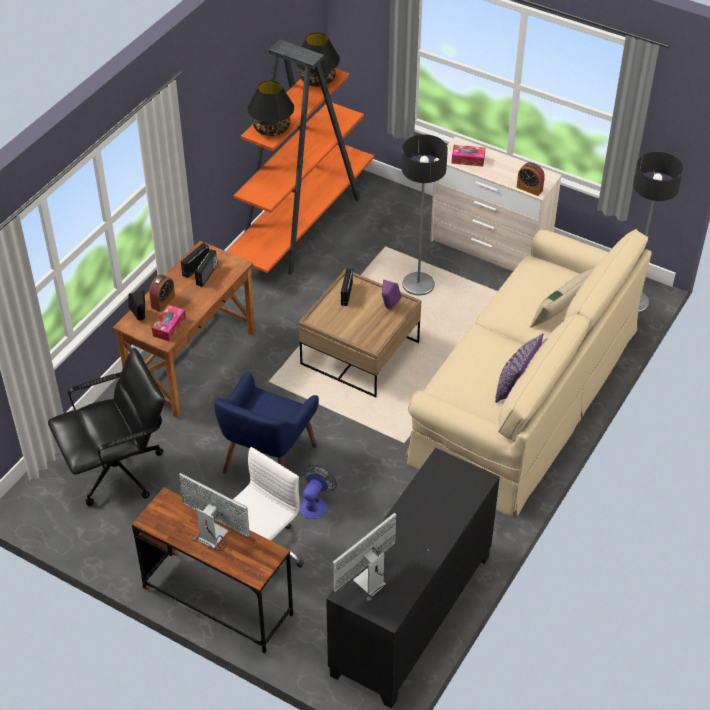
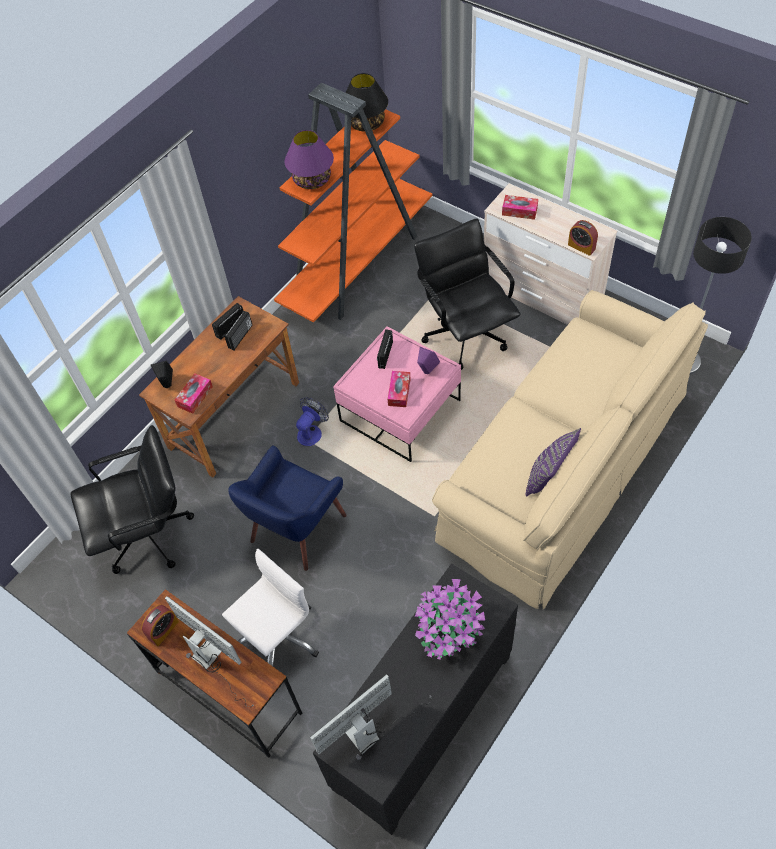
camera: 10 degrees right, 10 degrees up
(163, 302) = (193, 366): alarm clock -> alarm clock (163, 630)
(272, 129) = (312, 180): black table lamp -> purple table lamp
(315, 504) = (338, 583): fan -> fan (312, 431)
(360, 353) = (400, 411): brown coffee table -> pink coffee table
(364, 325) = (399, 392): none -> tissue box
(418, 284) = (465, 334): floor lamp -> black office chair
(438, 498) = (448, 628): none -> potted plant
(563, 311) = (607, 387): beige pillow -> none

